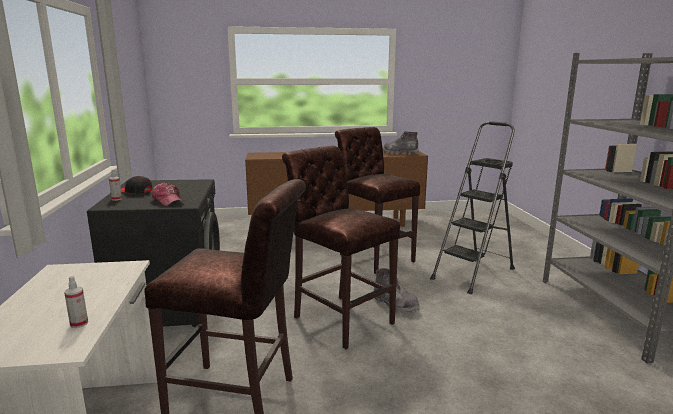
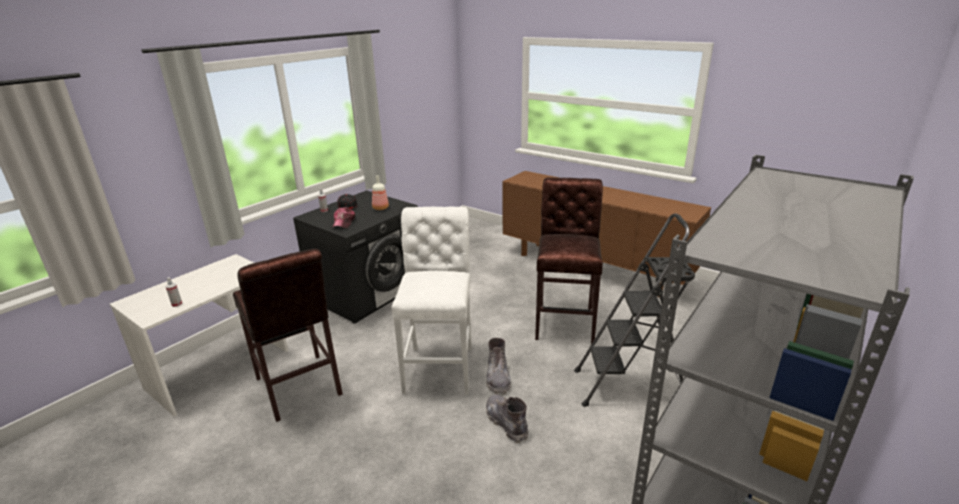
camera: 45 degrees right, 10 degrees up
(181, 186) = (380, 208): none -> bottle
(340, 317) = (440, 366): brown stool -> white stool
(400, 153) = (671, 210): grey boot -> grey boot (506, 422)

